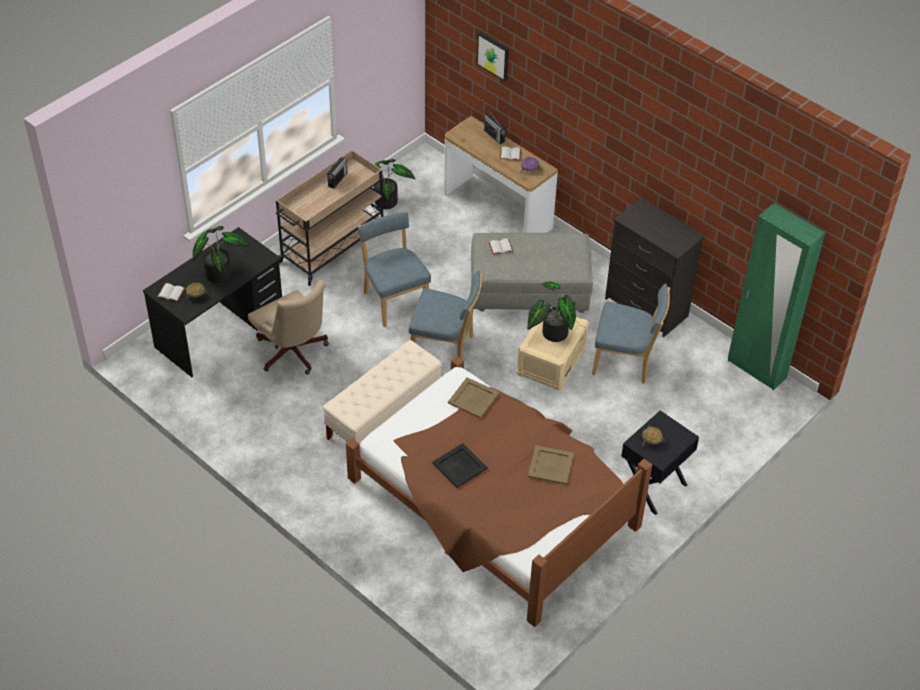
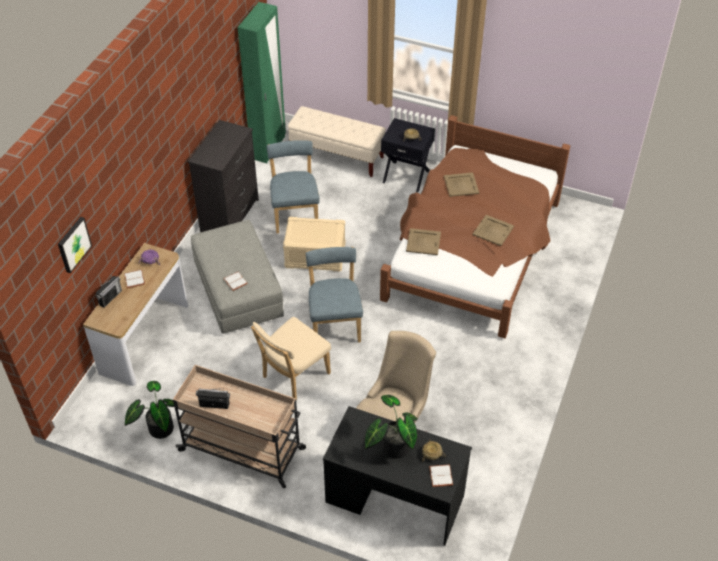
camera: 110 degrees left, 0 degrees up
(383, 418) = (430, 339): beige bench -> beige bench (337, 156)
(394, 300) = (293, 376): blue chair -> beige chair
(459, 465) = (493, 231): black tray -> beige tray
(551, 333) = (313, 234): potted plant -> none

